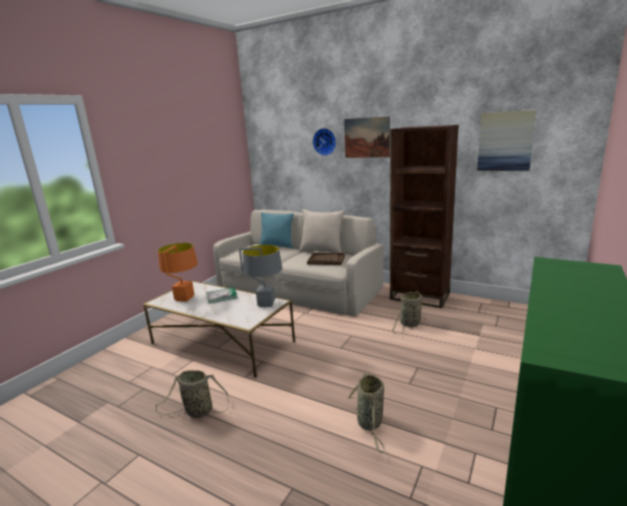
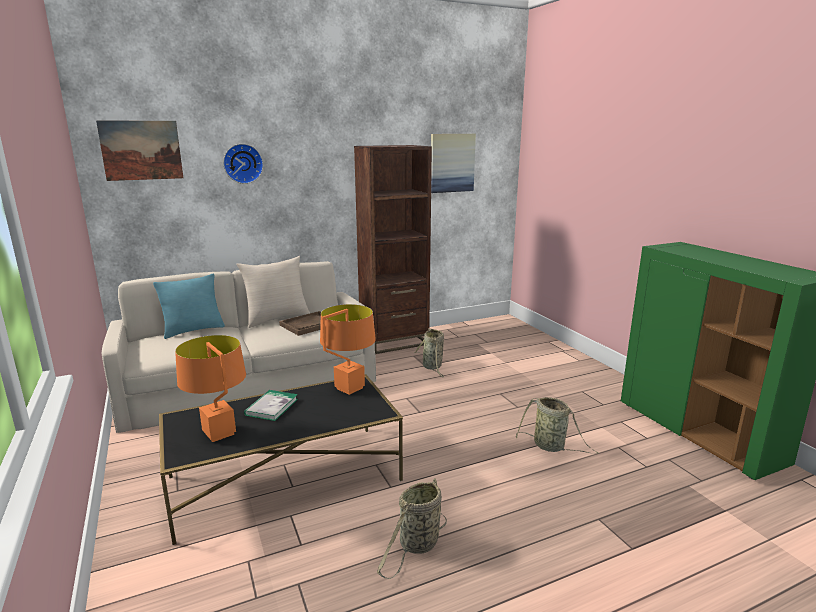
camera: 55 degrees left, 0 degrees up
(222, 342) = (285, 478): white coffee table -> black coffee table
(266, 304) = (349, 388): grey table lamp -> orange table lamp
(366, 137) = (306, 158): picture -> picture (141, 150)

